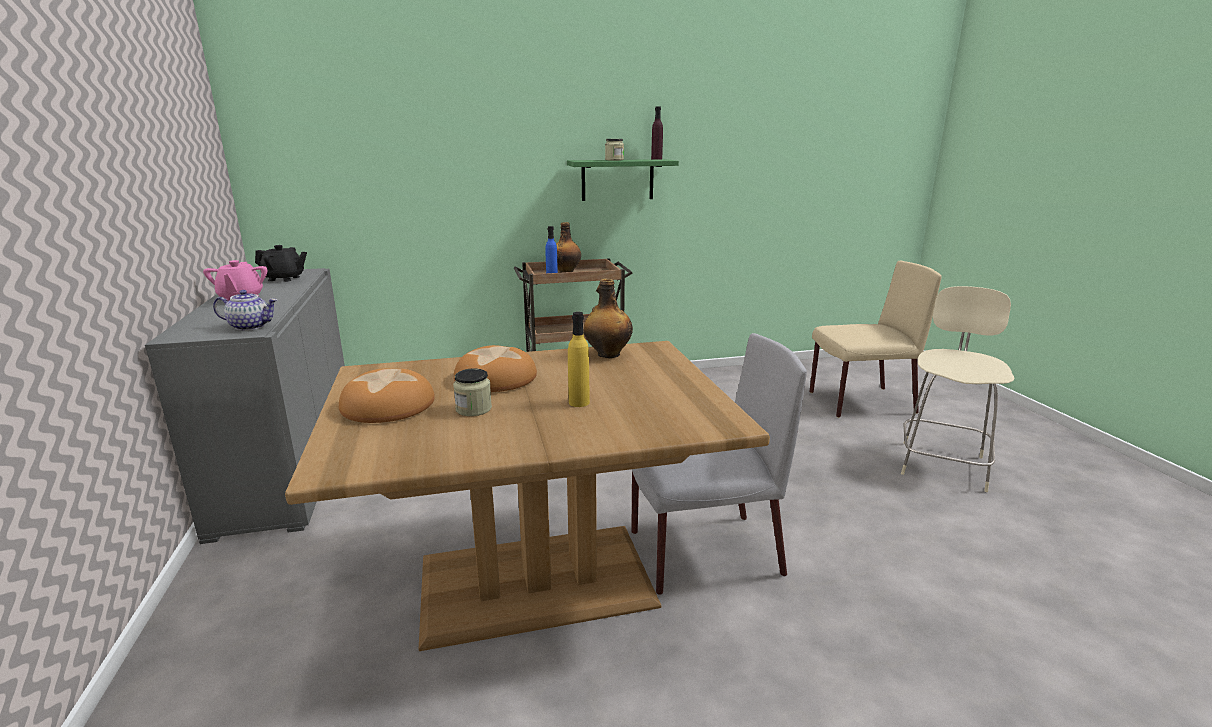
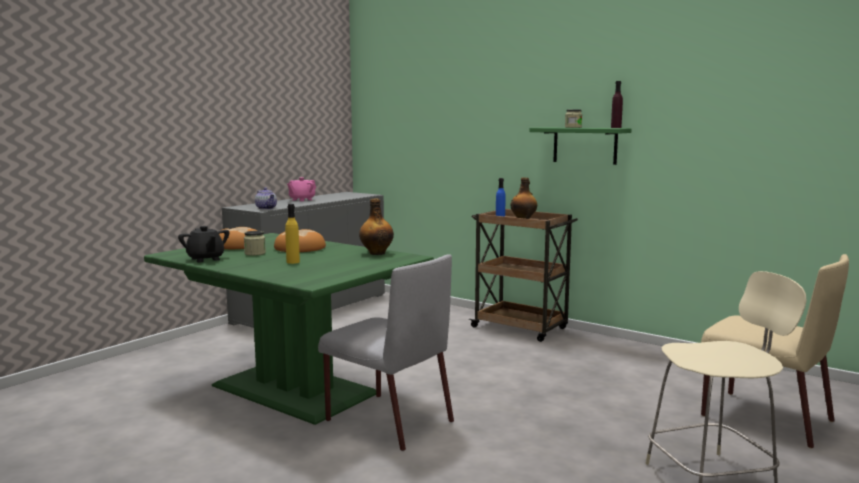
camera: 50 degrees right, 10 degrees down
(284, 278) = (346, 196): black teapot -> black teapot (205, 259)
(537, 583) = (293, 390): brown dining table -> green dining table

